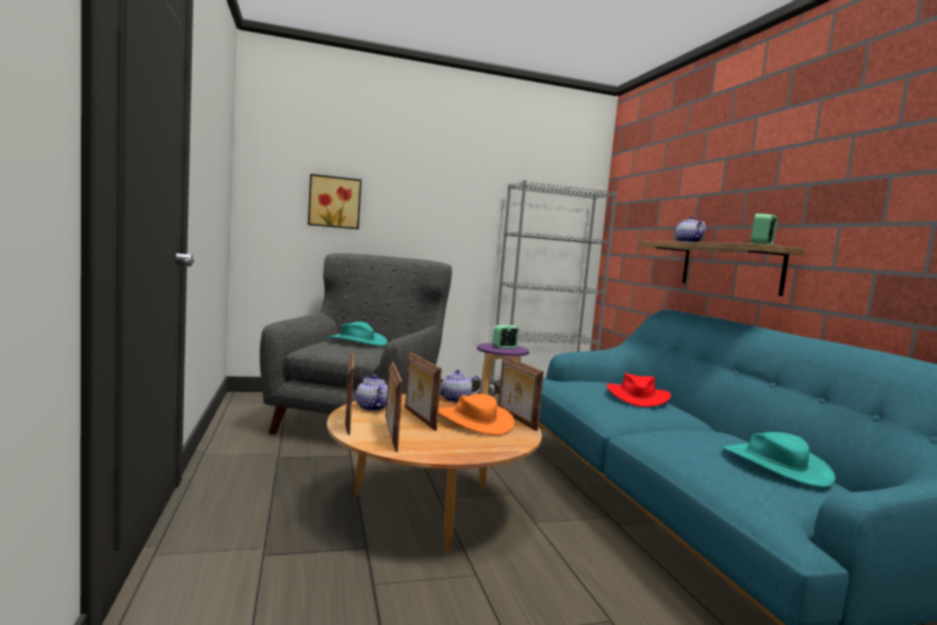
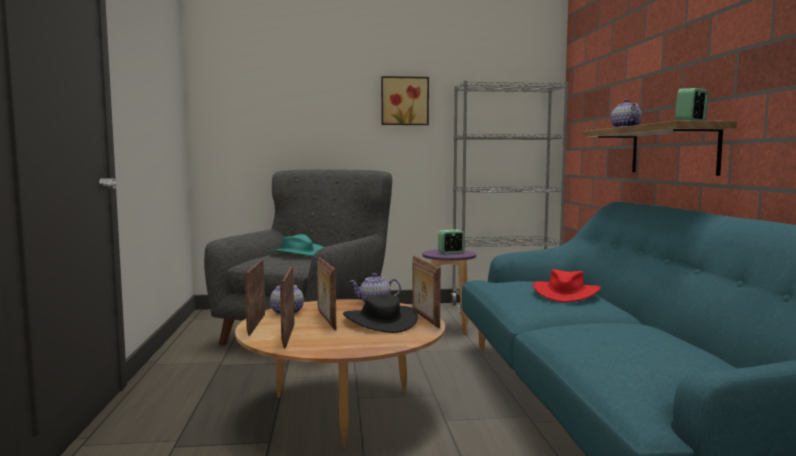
camera: 10 degrees right, 0 degrees up
(334, 202) = (281, 121): picture -> picture (404, 101)
(474, 421) = (380, 321): orange hat -> black hat
(775, 465) = (670, 352): turquoise hat -> none

